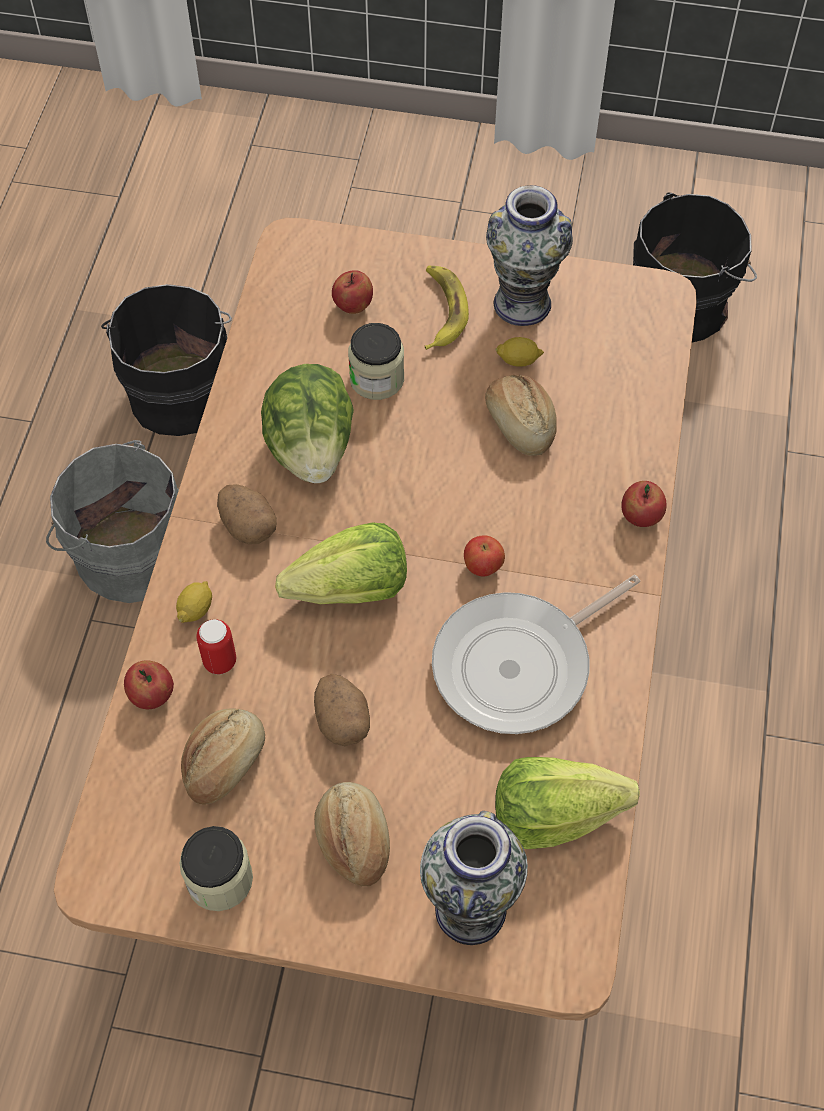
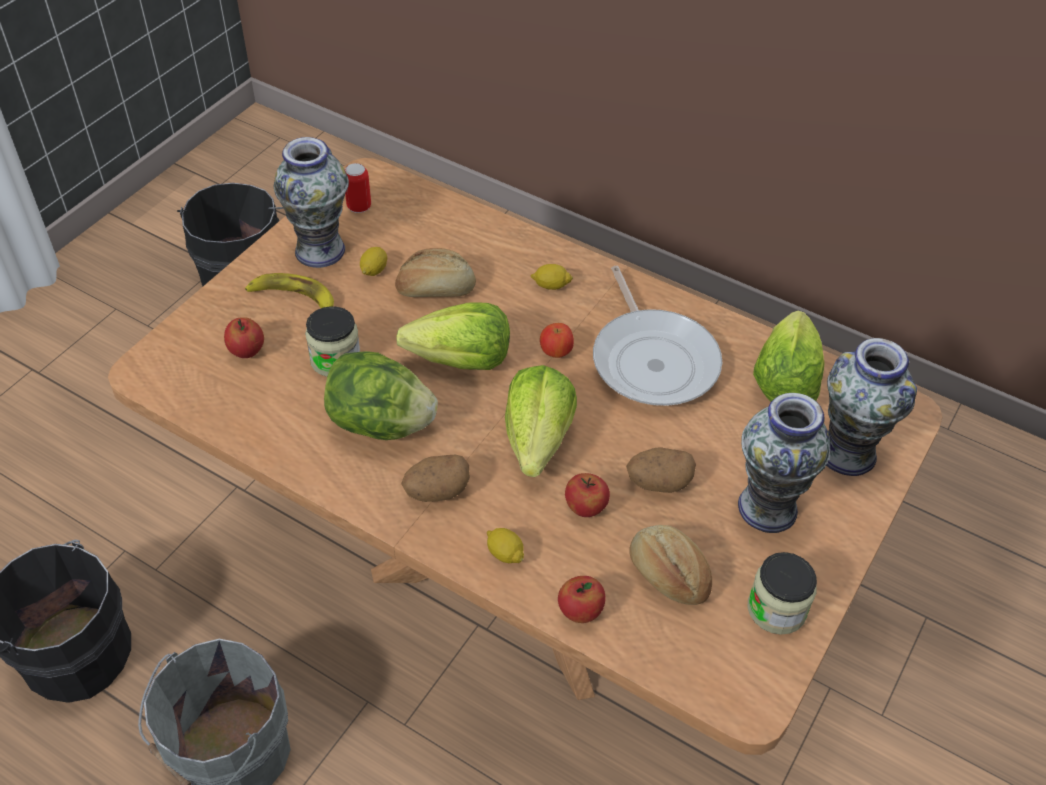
camera: 70 degrees left, 10 degrees down
(220, 661) = (566, 550): can -> can (359, 207)
(352, 840) = (768, 507): bread -> vase
(427, 484) = (461, 361): none -> lettuce
(584, 528) = (551, 285): none -> lemon
(641, 517) = (557, 253): apple -> apple (586, 508)

